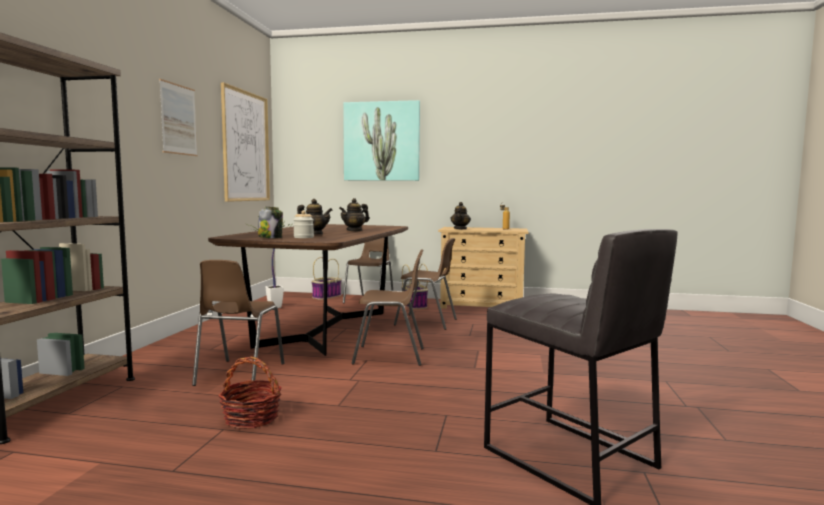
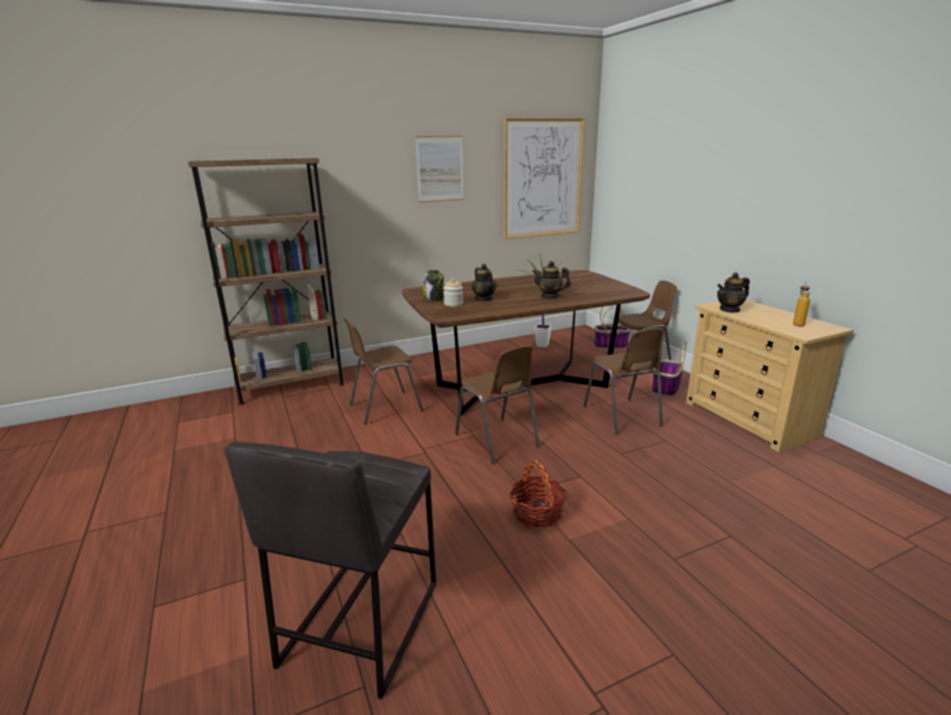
camera: 55 degrees right, 15 degrees up
(251, 418) = (320, 447): basket -> basket (537, 513)
(382, 141) = (689, 169): picture -> none

